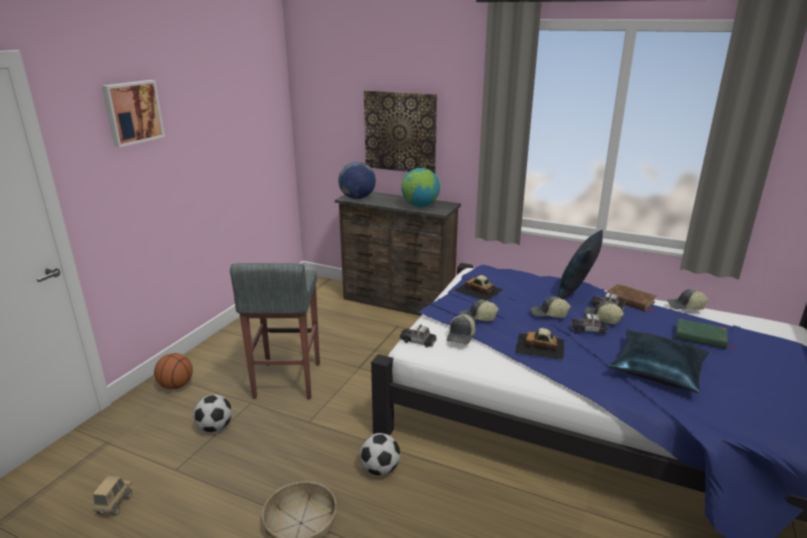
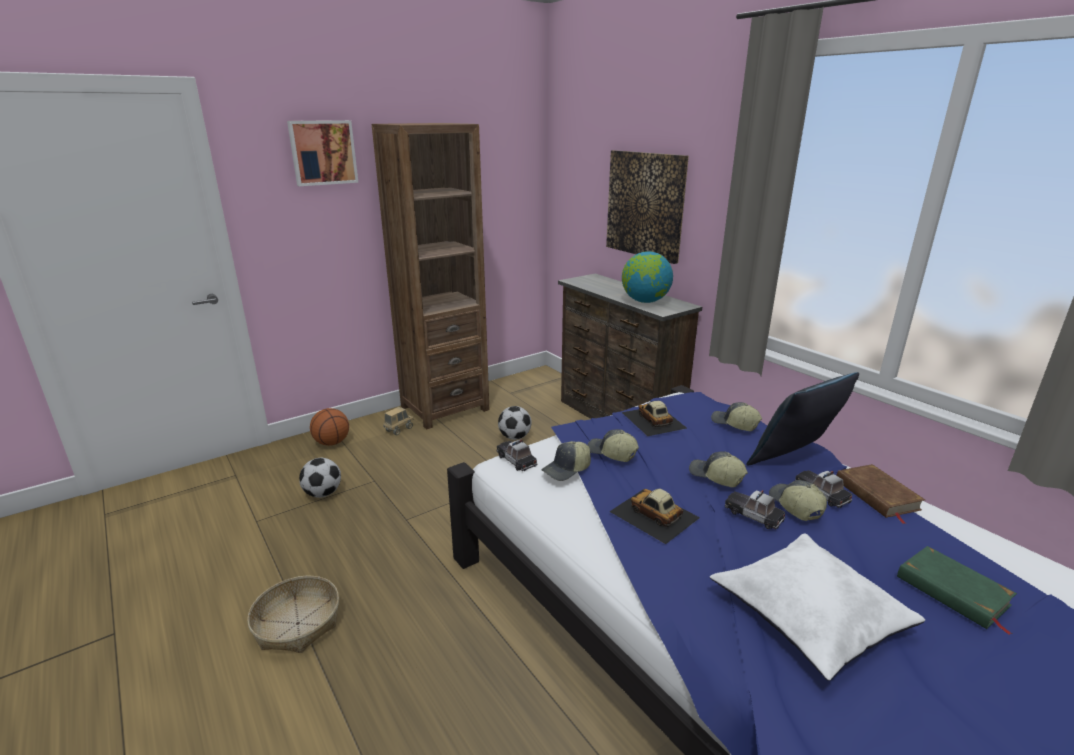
camera: 30 degrees right, 0 degrees up
(115, 505) = (186, 533): toy truck -> toy truck (399, 430)
(252, 329) = (444, 408): none -> brown bookcase
(286, 381) = (425, 470): grey stool -> none
(357, 198) = (584, 282): globe -> none
(380, 469) = (424, 601): football -> football (515, 437)
(657, 370) = (808, 614): blue pillow -> white pillow
(685, 306) = (977, 533): cap -> cap (734, 424)

